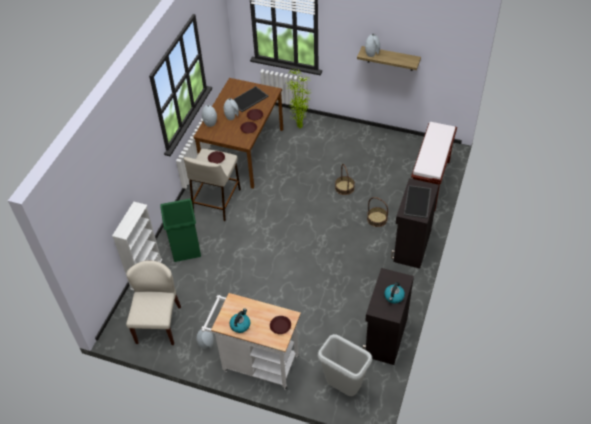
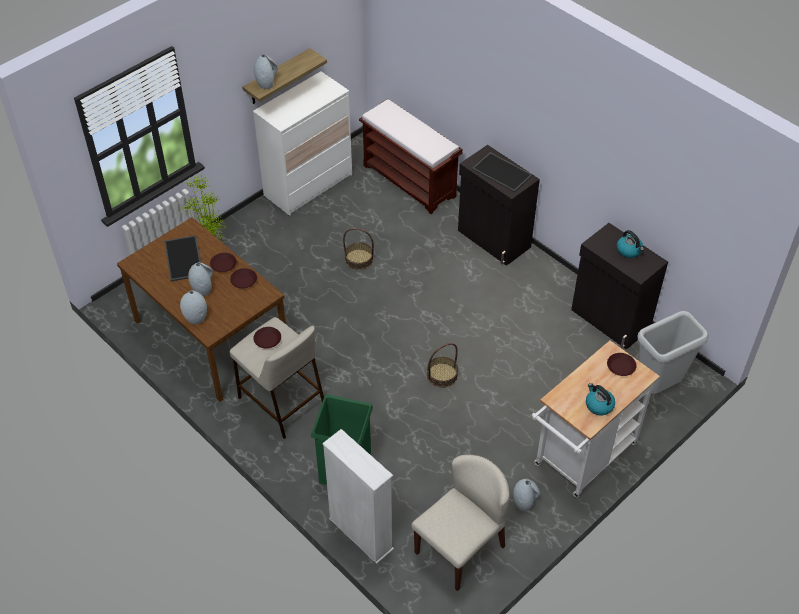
camera: 65 degrees left, 0 degrees up
(158, 324) = (460, 548): beige chair -> beige chair turned 105 degrees clockwise
(377, 219) = (432, 251): basket -> basket (442, 375)
(387, 139) = (308, 185): none -> white dresser

